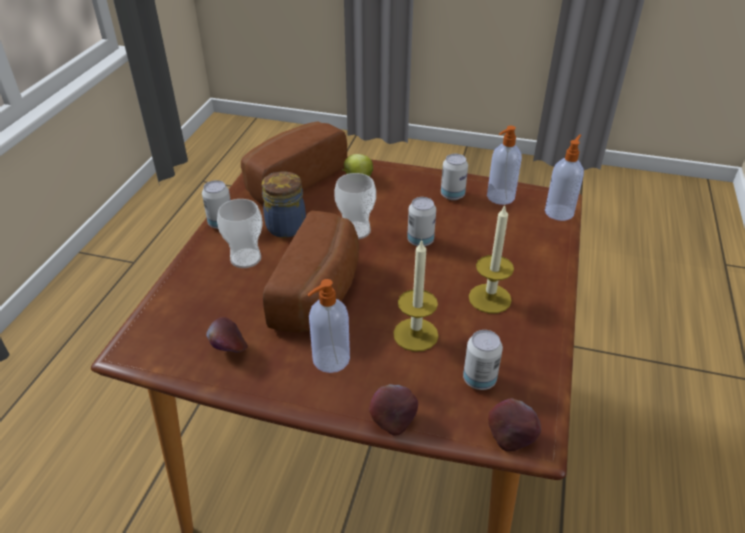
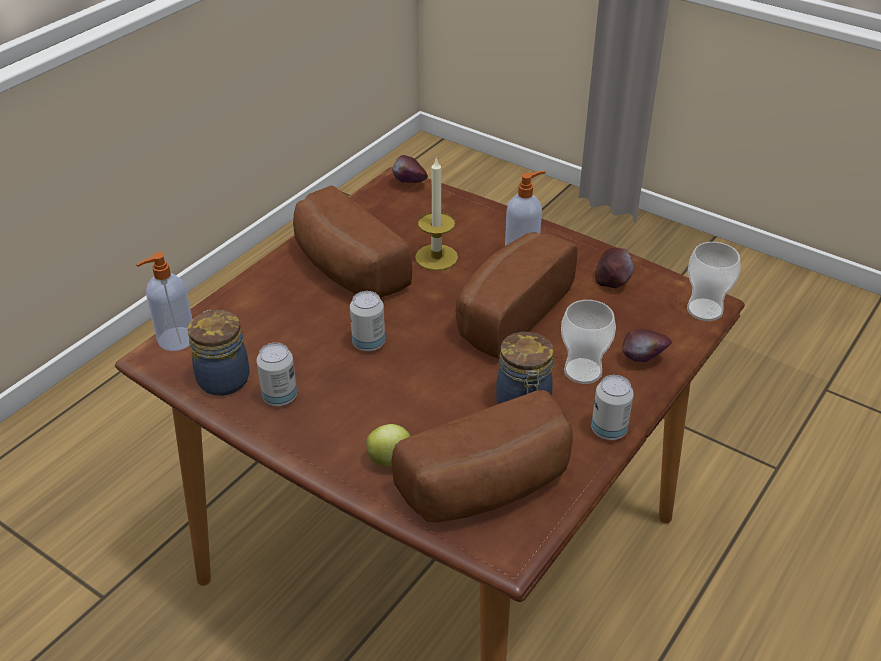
camera: 160 degrees left, 0 degrees up
(356, 230) = (436, 376): cup -> cup (704, 310)
(394, 420) = (489, 210): apple -> apple (643, 360)
(479, 379) = (406, 217): can -> none
(490, 298) = (345, 270): candle -> bread
(500, 197) = (223, 378): soap dispenser -> jar

